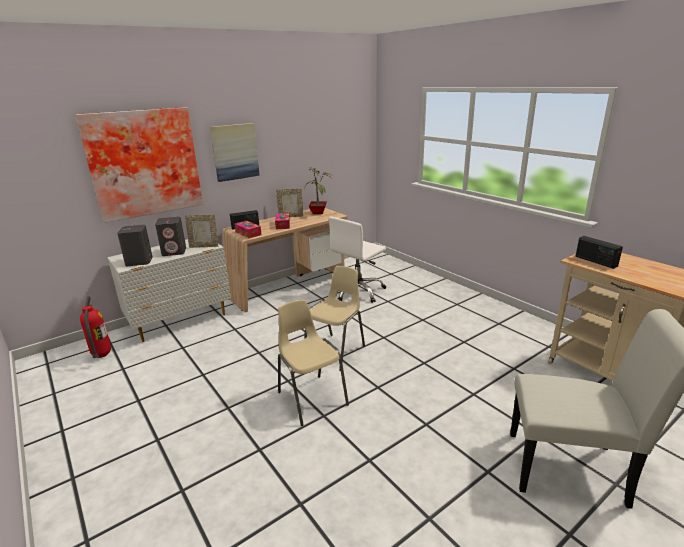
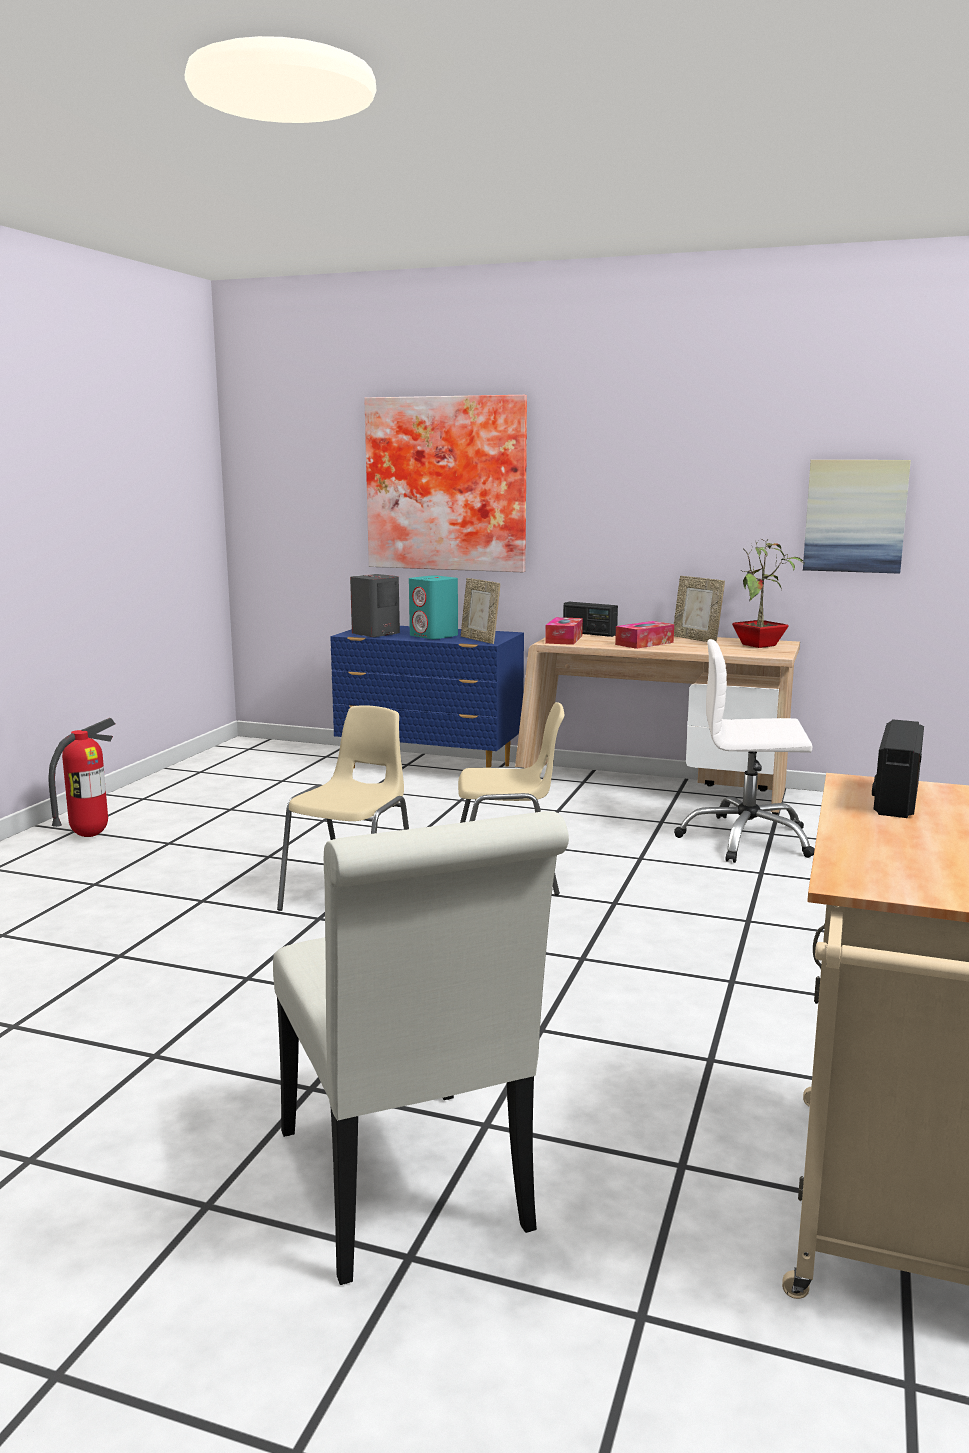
camera: 55 degrees right, 10 degrees down
(101, 356) = (294, 763): fire extinguisher -> fire extinguisher (89, 835)
(174, 252) = (434, 636): grey speaker -> turquoise speaker
(181, 321) = (431, 767): white dresser -> blue dresser
(235, 152) = (608, 485): picture -> picture (855, 516)

